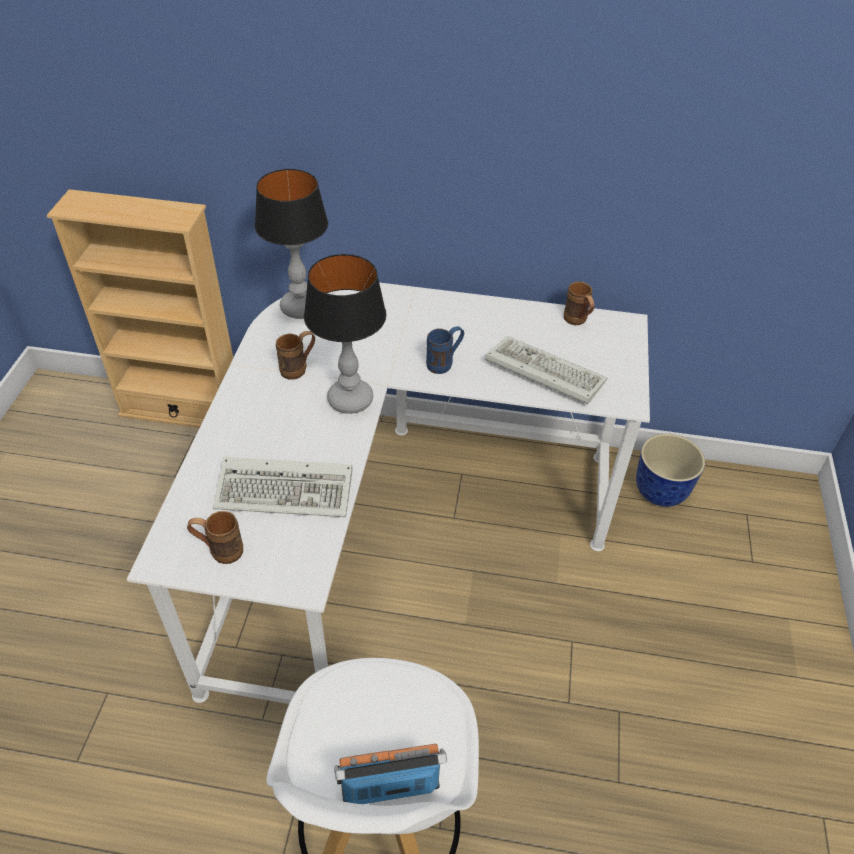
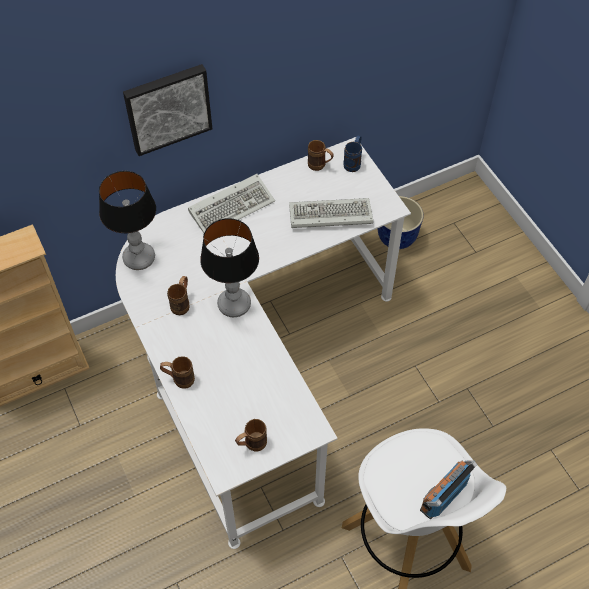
camera: 35 degrees left, 10 degrees up
(218, 436) = (179, 379): none -> brown mug
(288, 490) = (254, 385): keyboard -> keyboard (233, 206)
(398, 128) = (167, 108): none -> picture
(444, 363) = (267, 244): blue mug -> blue mug (353, 162)

